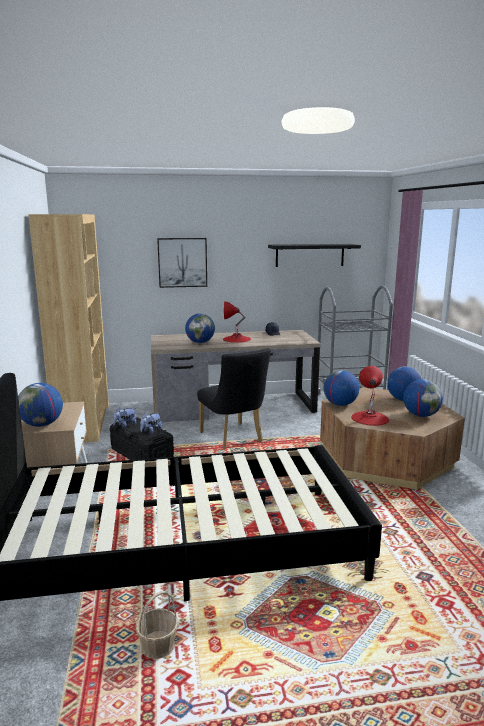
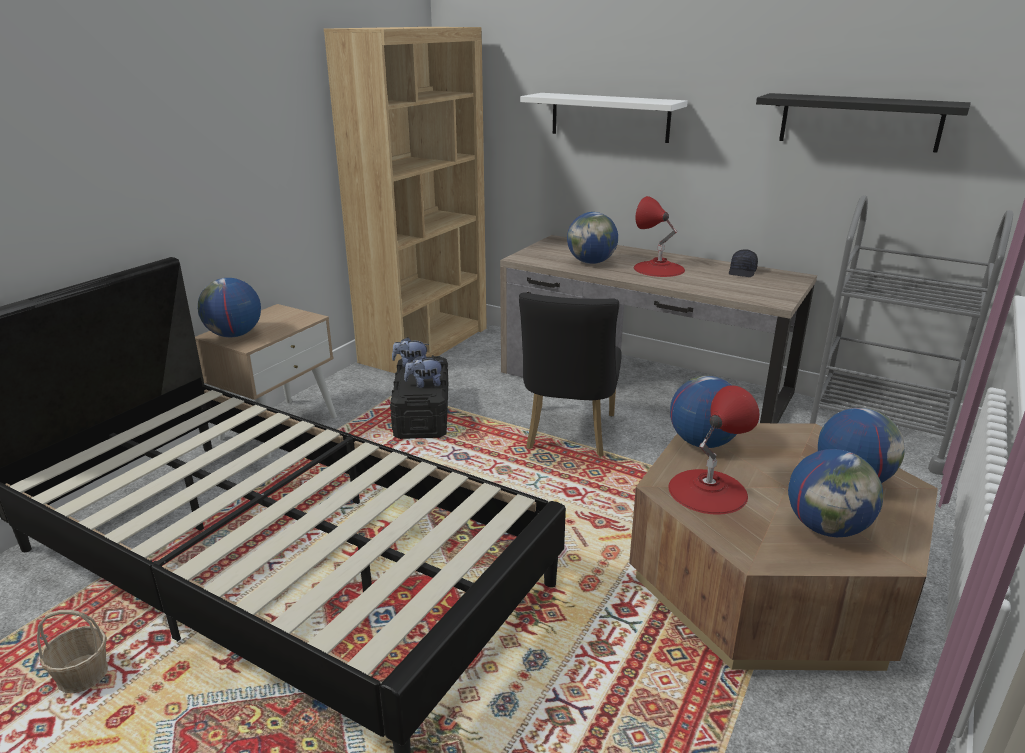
camera: 40 degrees right, 10 degrees up
(182, 262) = (609, 117): picture -> white shelf

